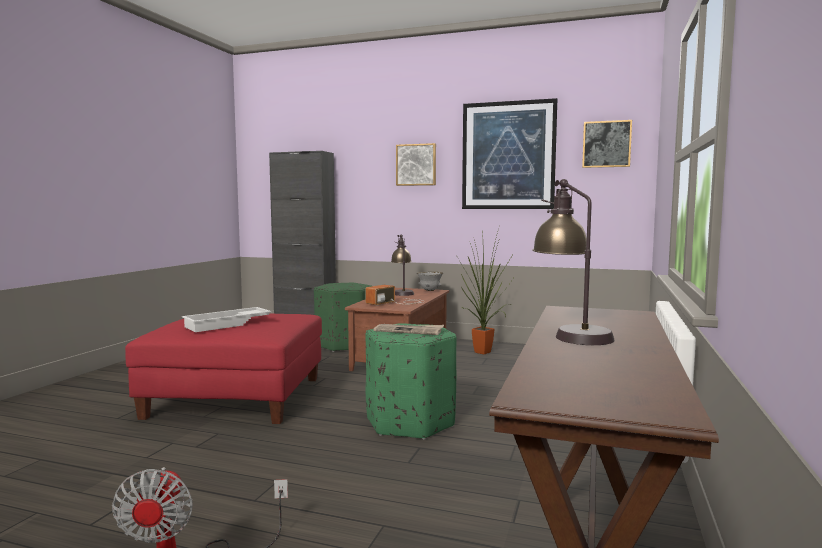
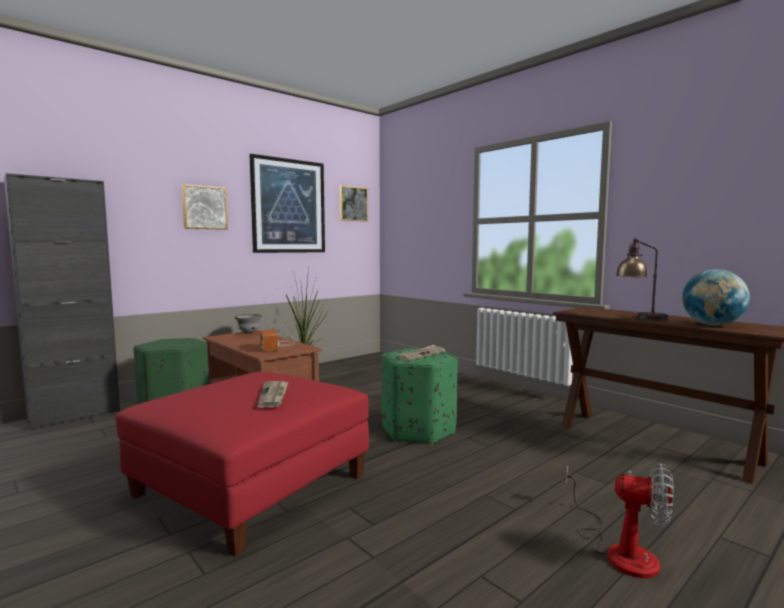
camera: 60 degrees left, 0 degrees up
(227, 324) = (274, 395): white tray -> newspaper
(402, 292) = (237, 339): table lamp -> none
(573, 366) = (712, 325): none -> globe

